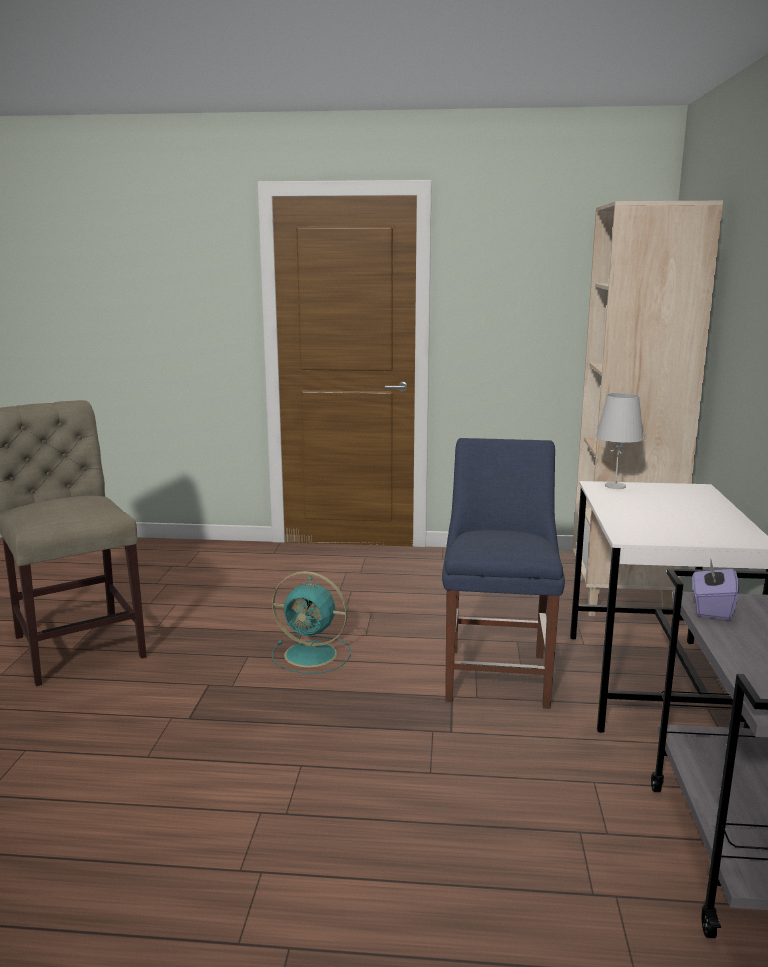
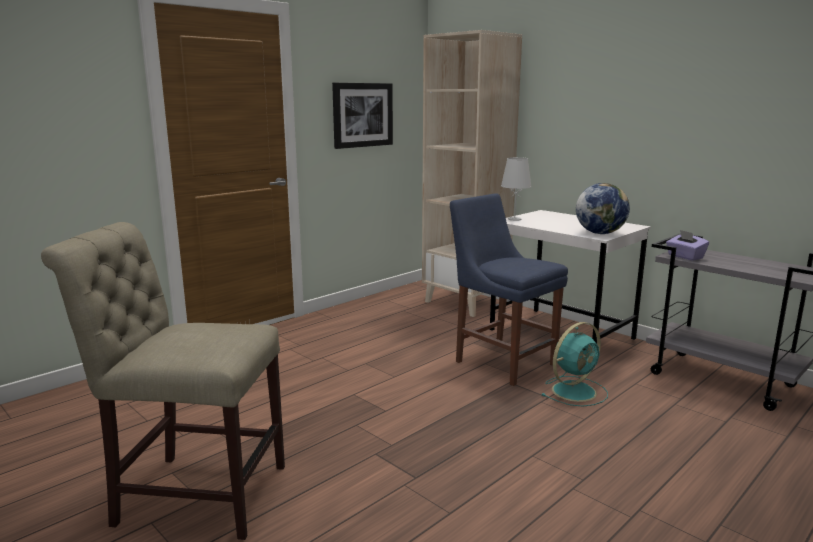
camera: 50 degrees left, 0 degrees up
(313, 655) = (393, 402): turquoise fan -> turquoise fan (575, 391)
(538, 314) = (362, 115): none -> picture
(649, 533) = (600, 233): none -> globe

